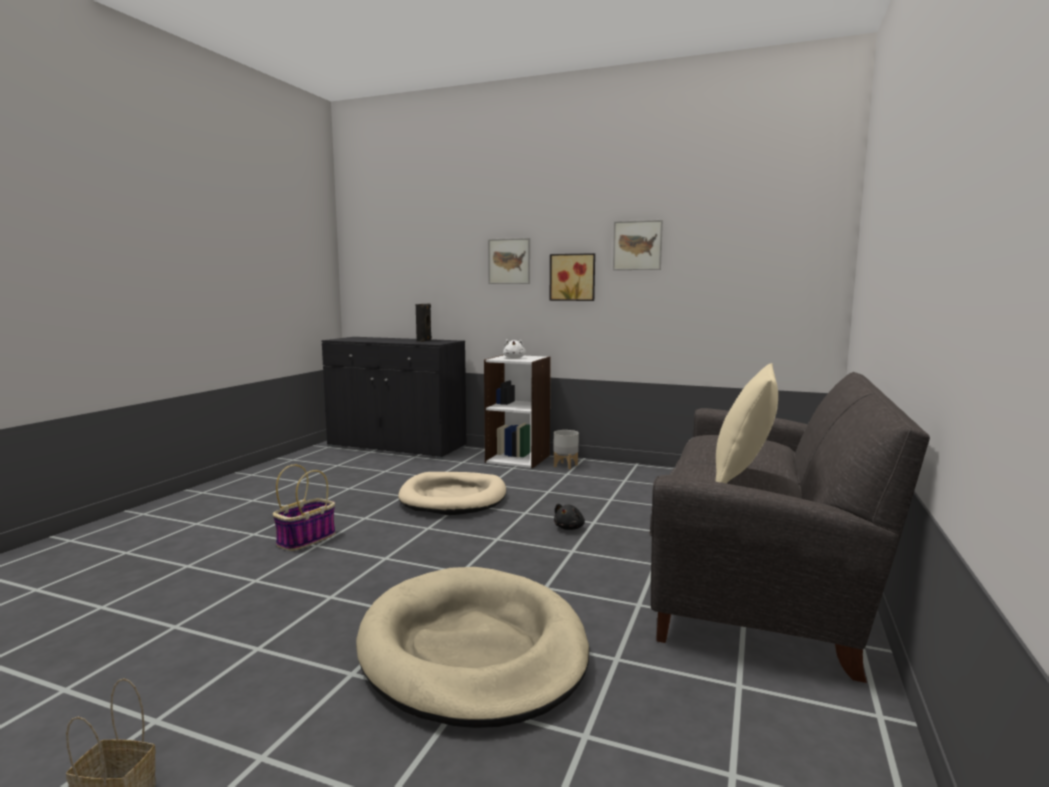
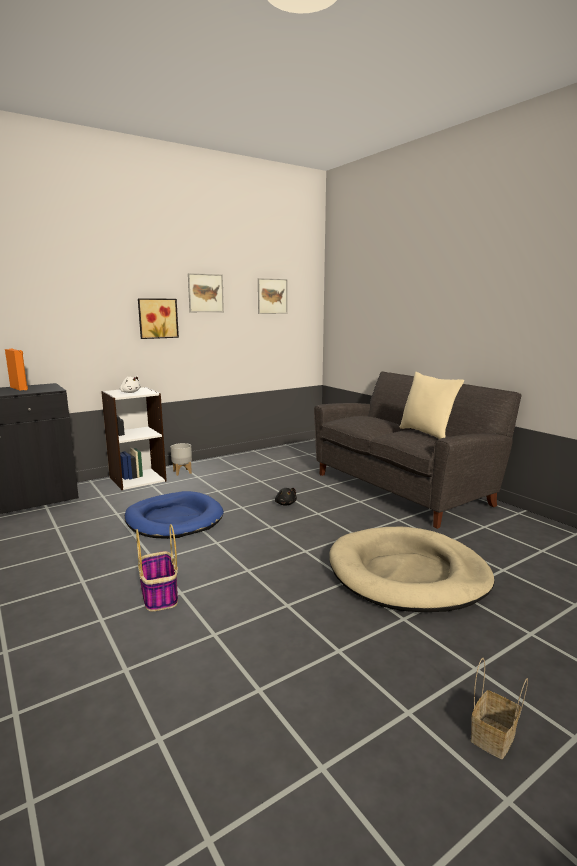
camera: 55 degrees left, 5 degrees up
(424, 340) = (19, 388): black speaker -> orange speaker
(453, 498) = (174, 519): beige dog bed -> blue dog bed
(509, 261) = (96, 304): picture -> picture (272, 296)

